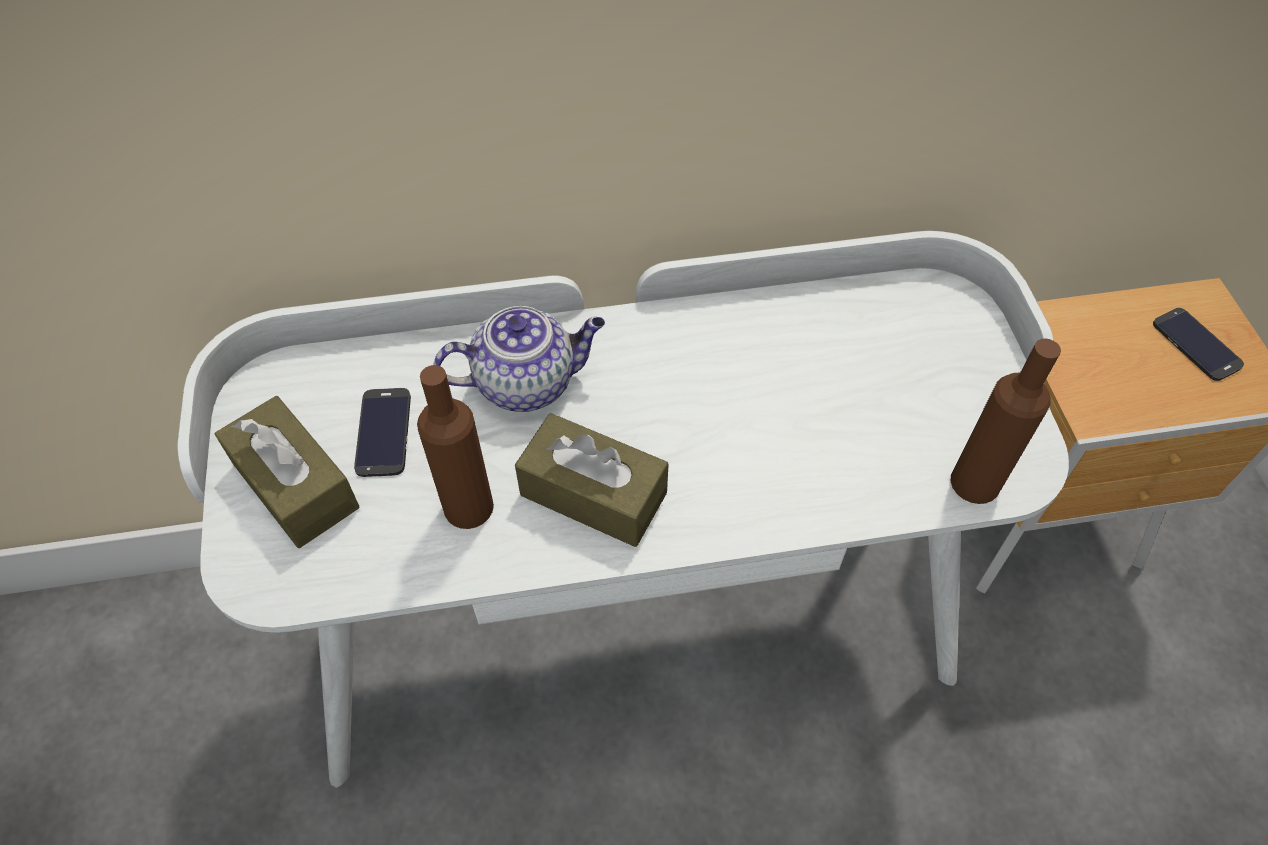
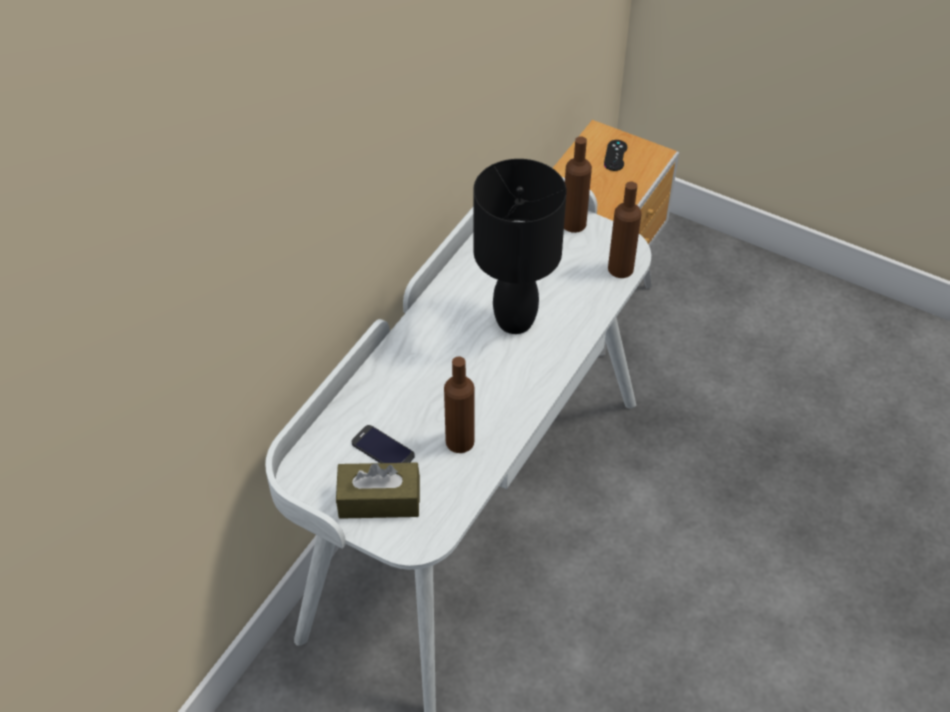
camera: 50 degrees left, 5 degrees down
(527, 382) = (411, 379): teapot -> none
(593, 494) = (499, 393): brown tissue box -> none
(740, 422) = (514, 319): none -> black table lamp
(986, 370) = (574, 223): none -> brown bottle
(1196, 344) = (615, 155): phone -> black game controller

